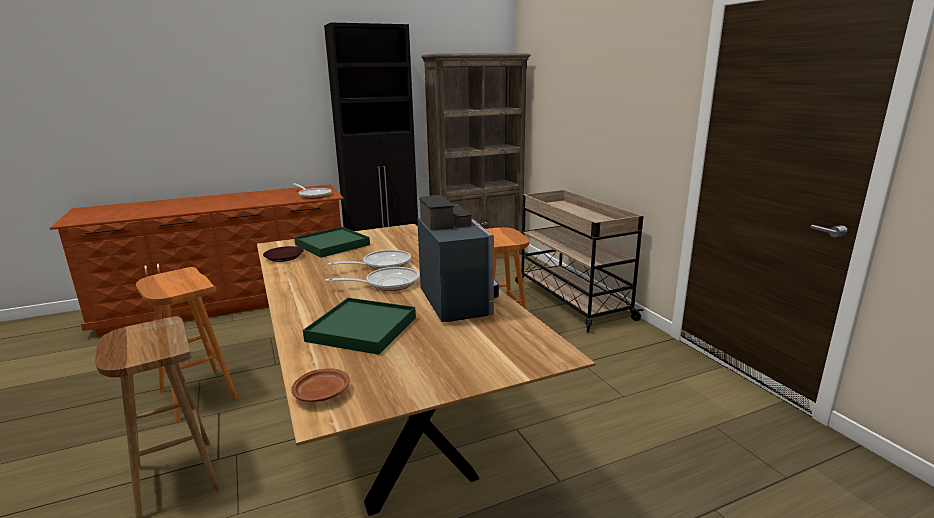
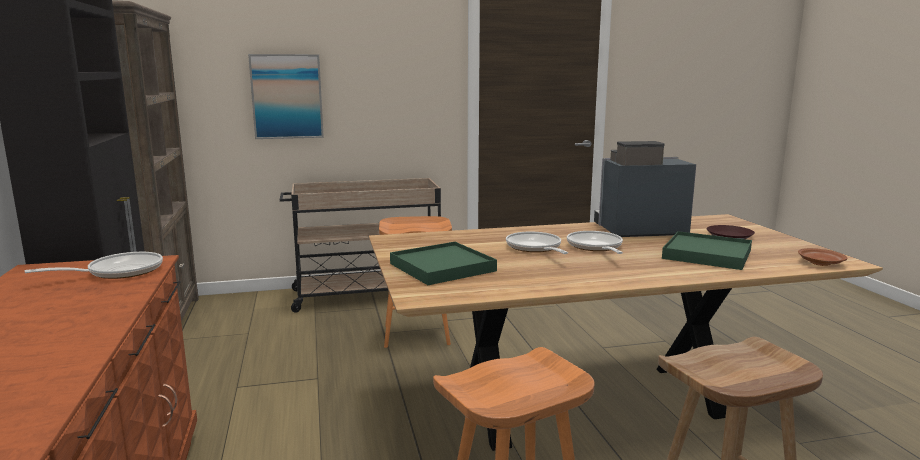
camera: 80 degrees left, 5 degrees down
(284, 257) = (485, 288): brown plate -> brown plate (729, 236)
(575, 117) = (287, 96): none -> picture

